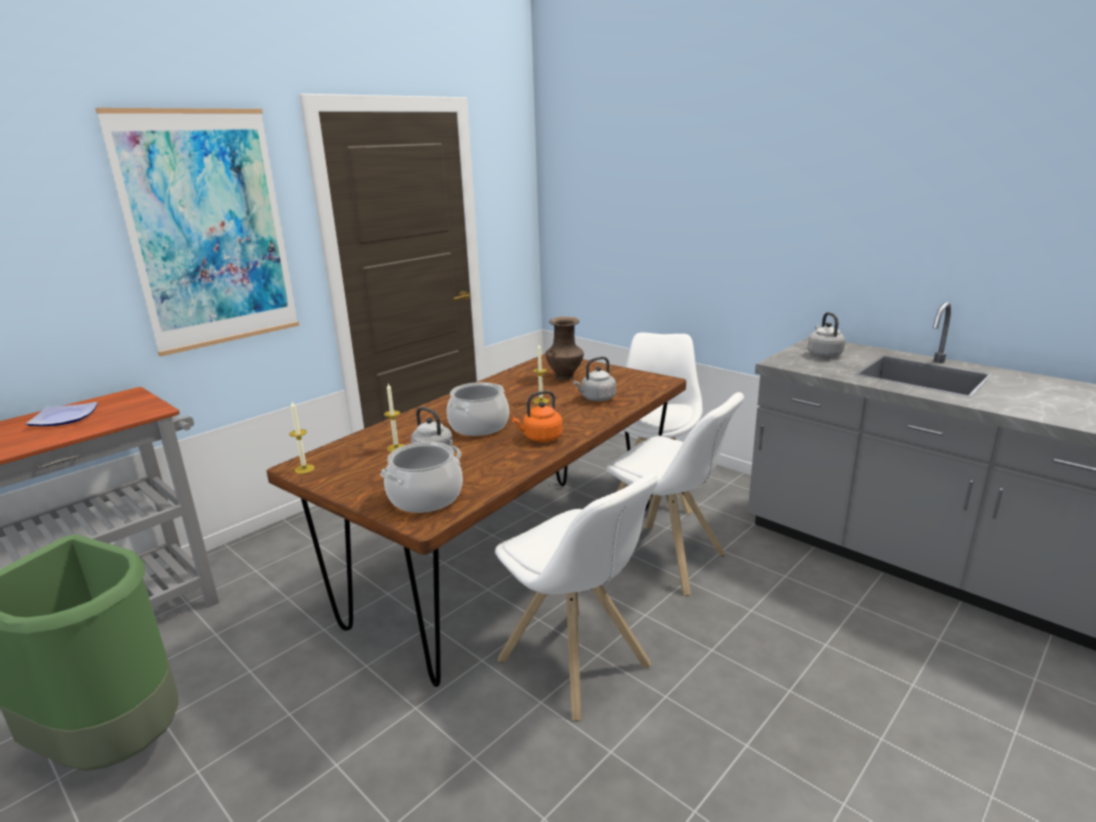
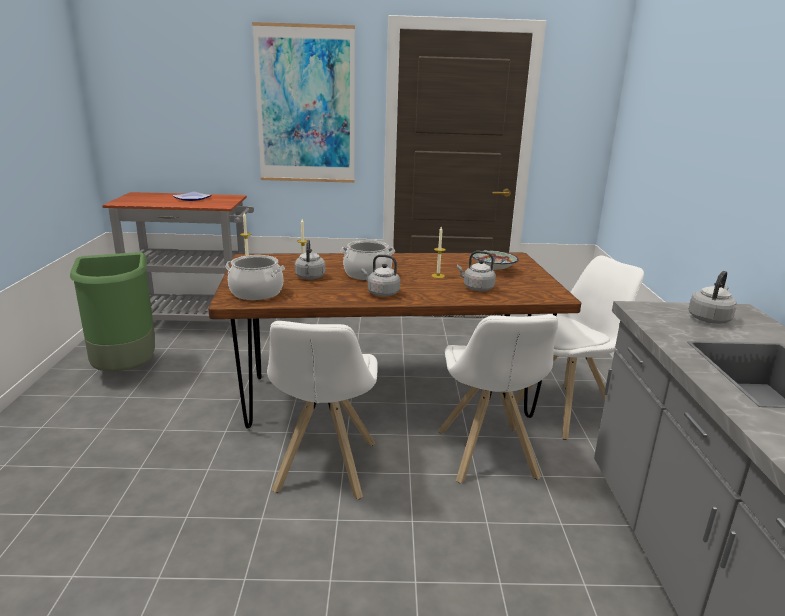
camera: 45 degrees right, 0 degrees up
(540, 438) = (381, 293): orange kettle -> grey kettle
(565, 377) = (493, 269): brown vase -> bowl

